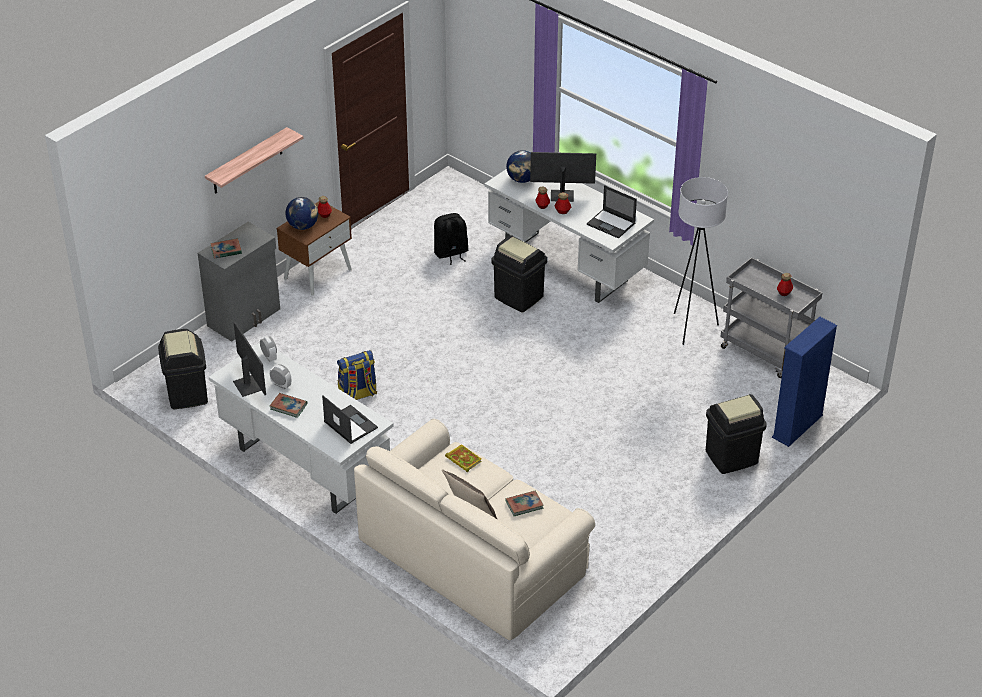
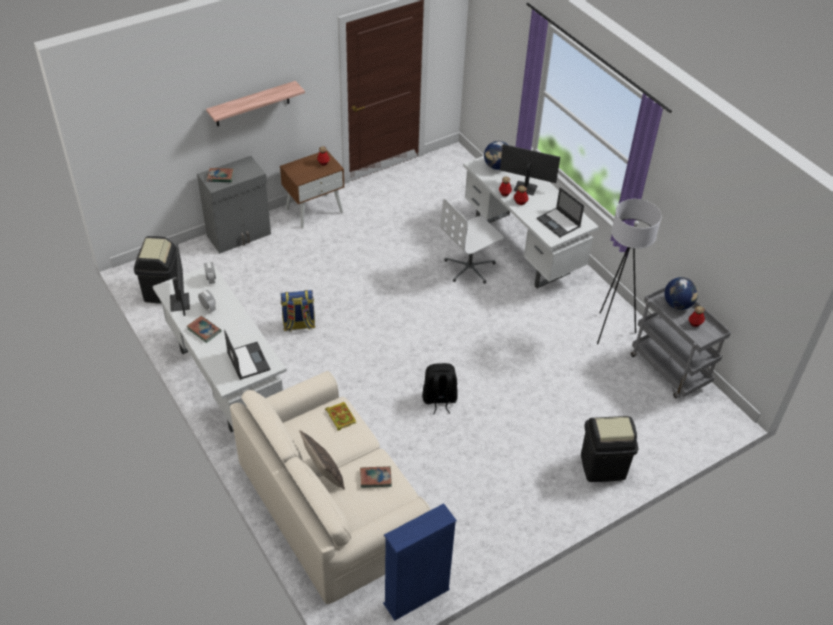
camera: 15 degrees right, 5 degrees up
(303, 226) = (301, 169): globe -> globe (677, 304)
(451, 253) = (429, 216): black backpack -> black backpack (439, 400)
(518, 297) = (470, 268): black trash can -> white office chair
(797, 426) = (675, 451): blue bookcase -> blue bookcase (416, 597)

